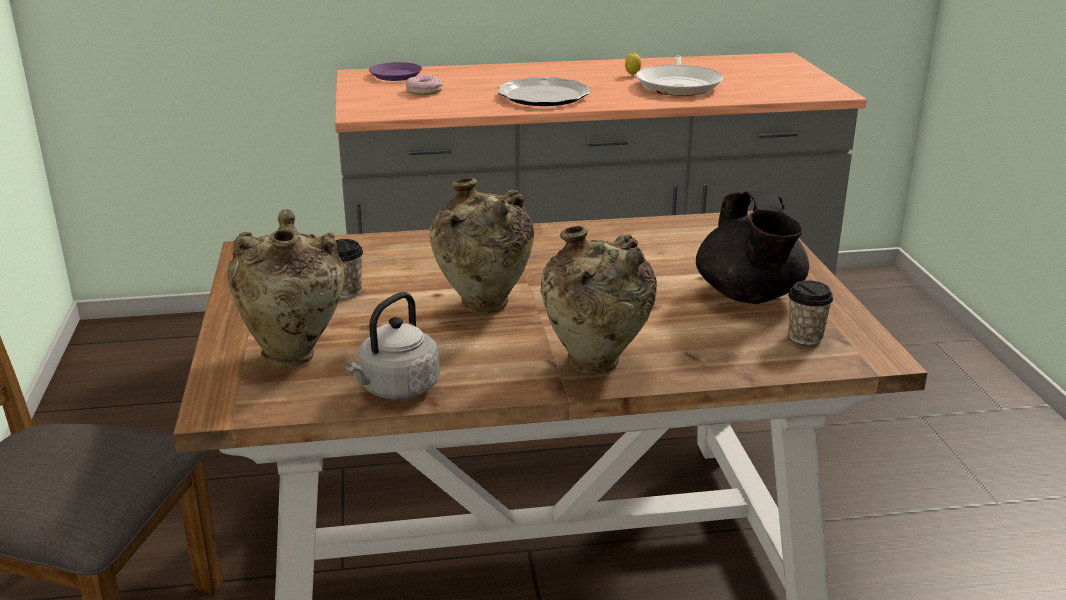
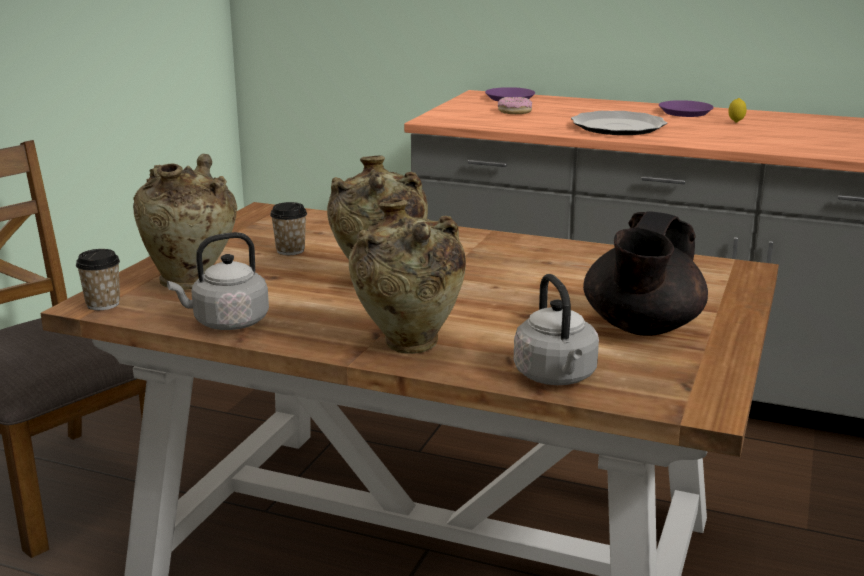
camera: 30 degrees right, 5 degrees down
(576, 70) = (685, 112): none -> purple plate
(679, 85) = (772, 135): frying pan -> none
(746, 361) = (556, 377): none -> grey kettle
(805, 337) = (648, 373): cup -> cup (103, 304)

